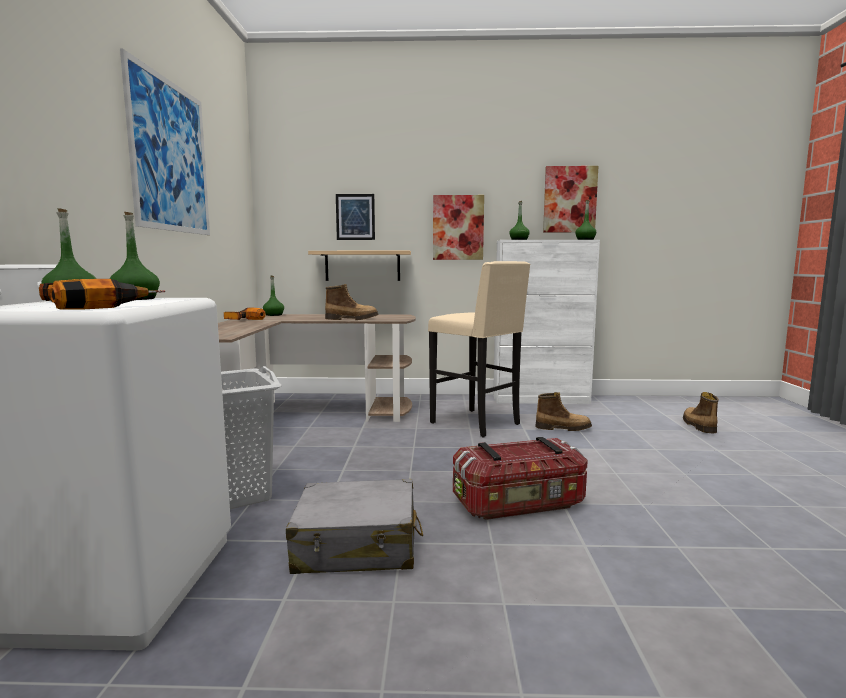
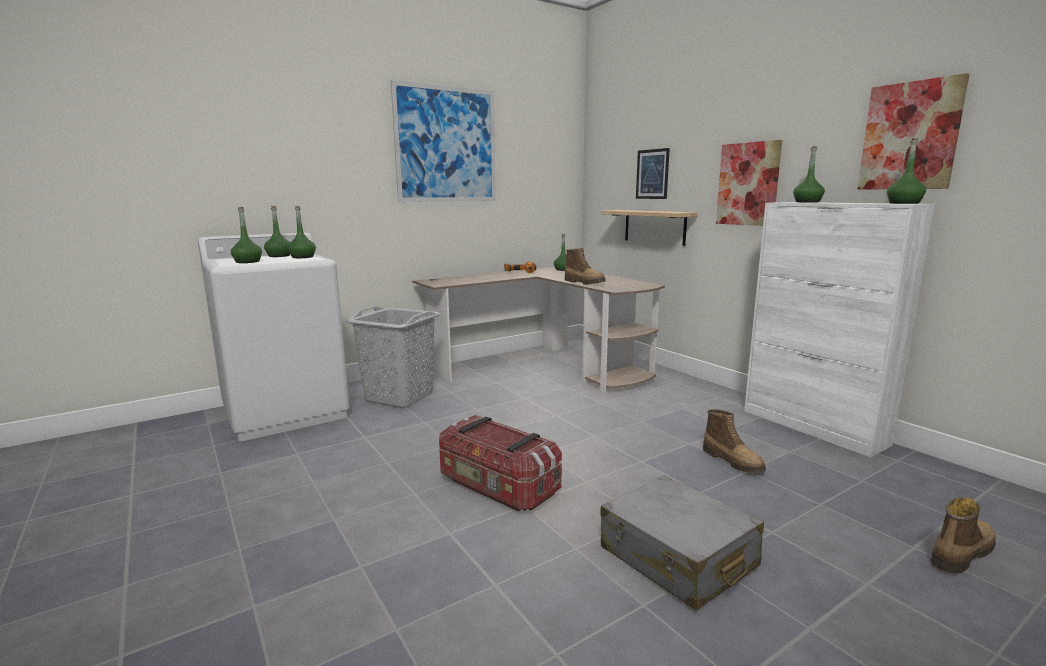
camera: 55 degrees right, 5 degrees up
(95, 306) = (247, 262): power drill -> green bottle
(357, 545) = (370, 451): grey suitcase -> grey suitcase (677, 557)
(477, 424) = (660, 420): beige stool -> none

